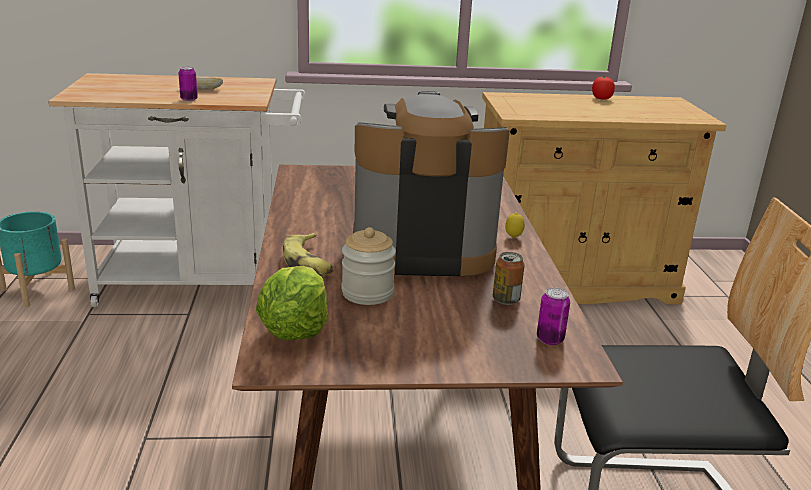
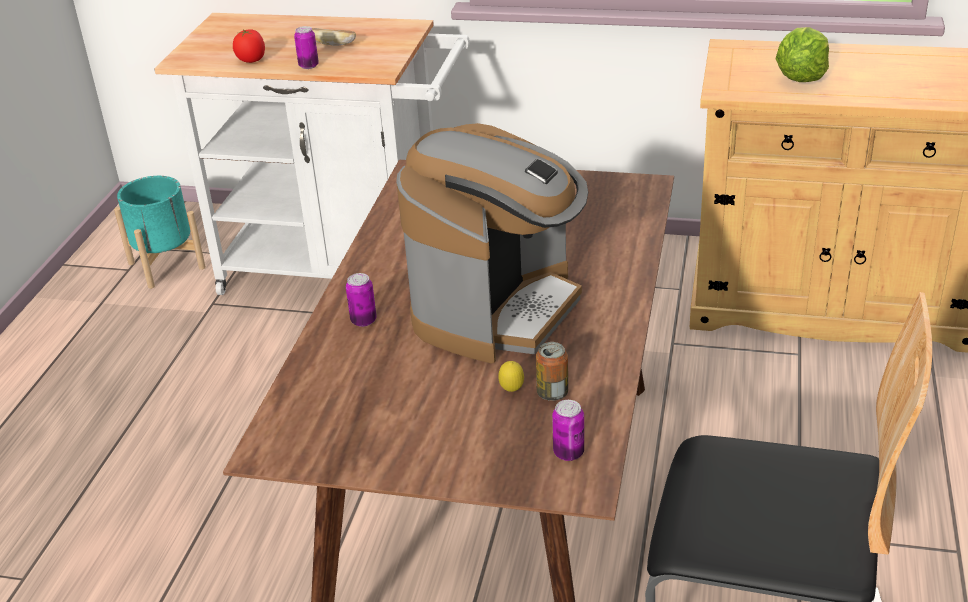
camera: 20 degrees right, 10 degrees up
(295, 330) = (308, 411): lettuce -> lettuce (801, 77)
(309, 263) = (363, 320): banana -> can
(367, 293) = (405, 369): jar -> none
(422, 249) = (498, 309): coffee machine -> coffee machine turned 105 degrees clockwise
(513, 238) = (618, 299): lemon -> lemon (511, 391)
(601, 98) = (880, 54): tomato -> tomato (251, 60)

